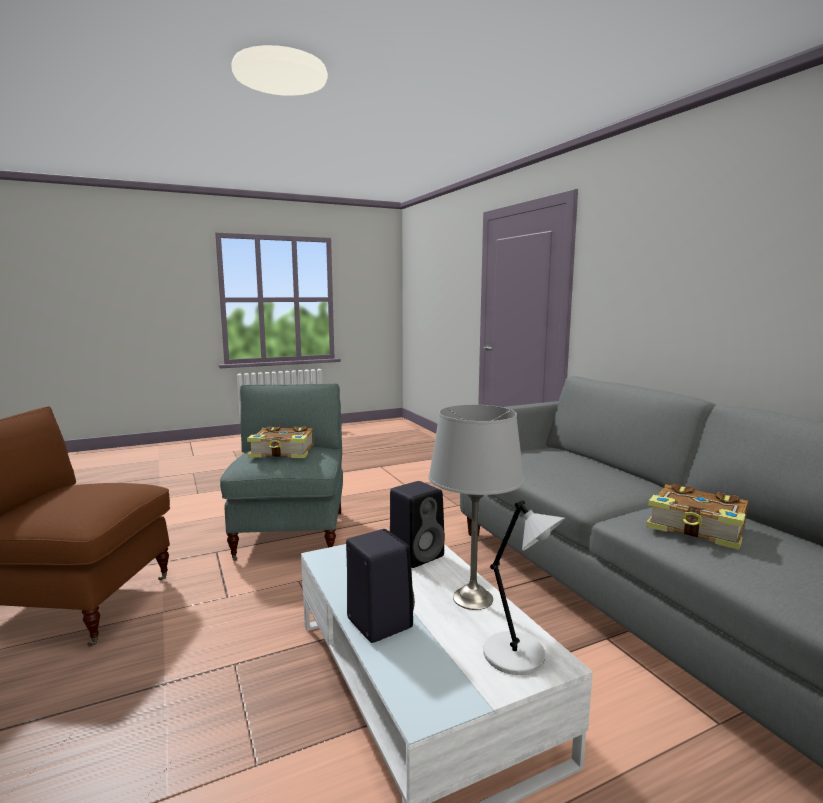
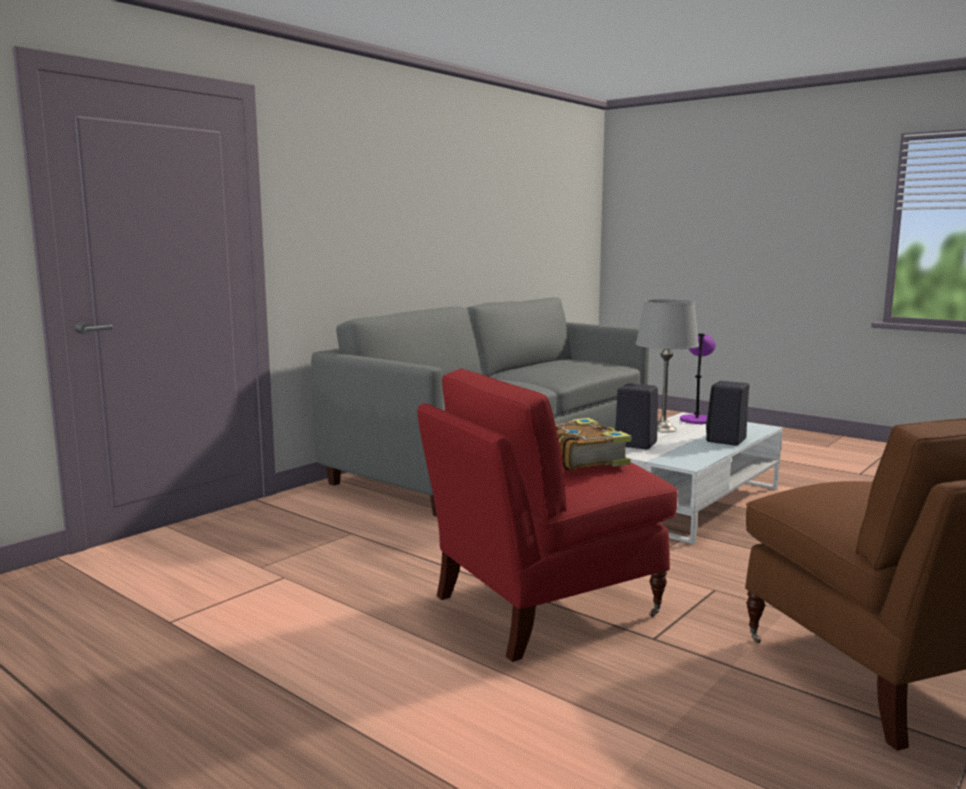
camera: 115 degrees left, 0 degrees up
(292, 534) = (544, 606): grey armchair -> red armchair
(517, 656) = (696, 419): grey table lamp -> purple table lamp
(697, 528) = (557, 370): book -> none

